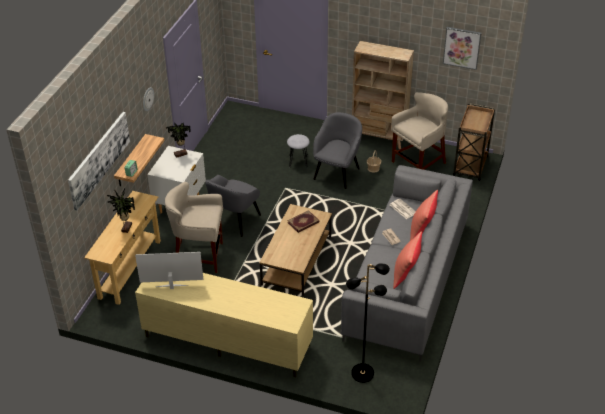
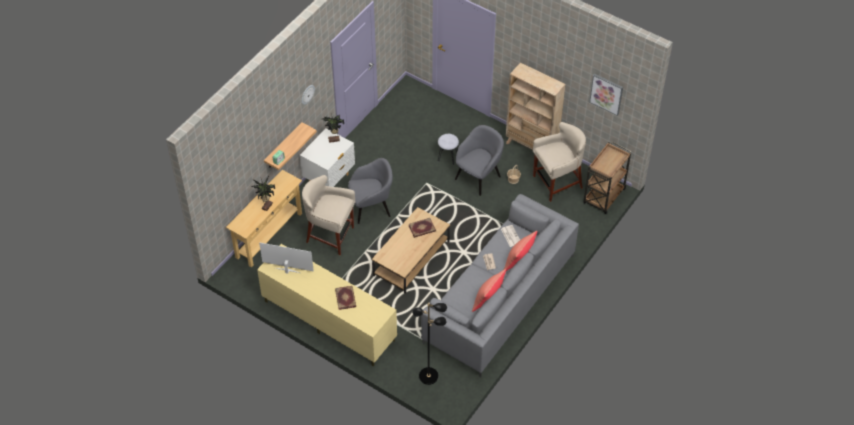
camera: 15 degrees right, 10 degrees up
(99, 159) = (249, 150): picture -> none
(235, 220) = (371, 207): grey armchair -> grey armchair turned 150 degrees counterclockwise
(250, 300) = (346, 298): none -> book

